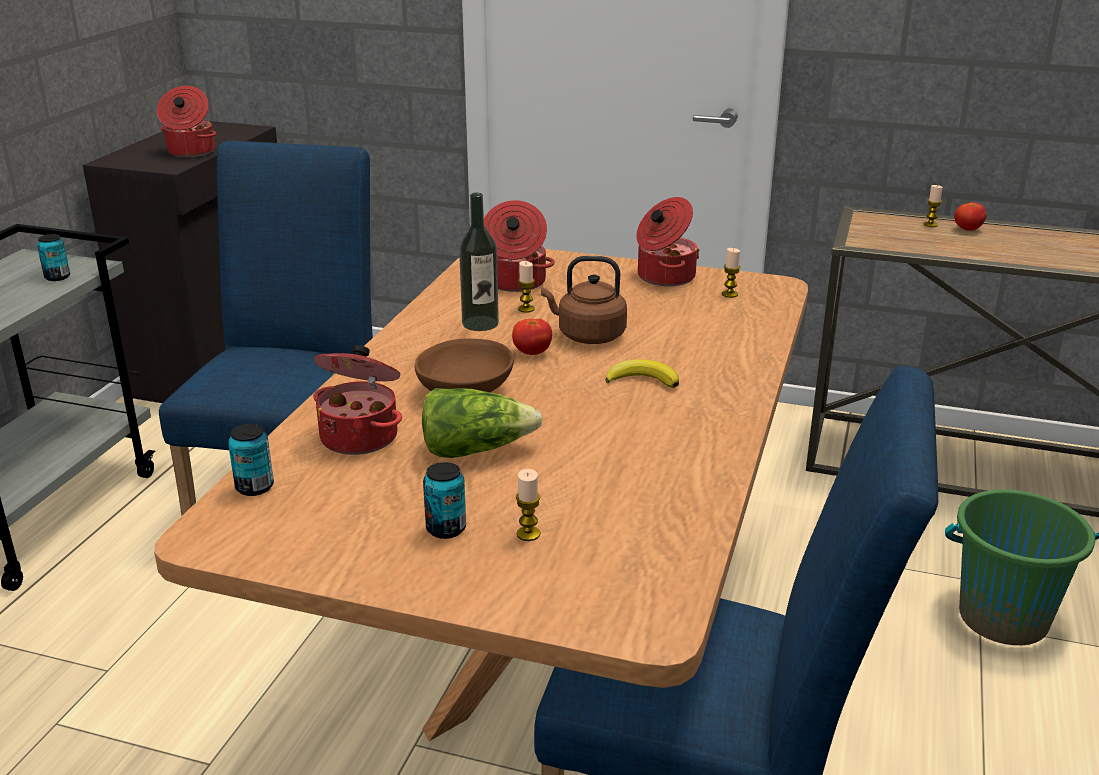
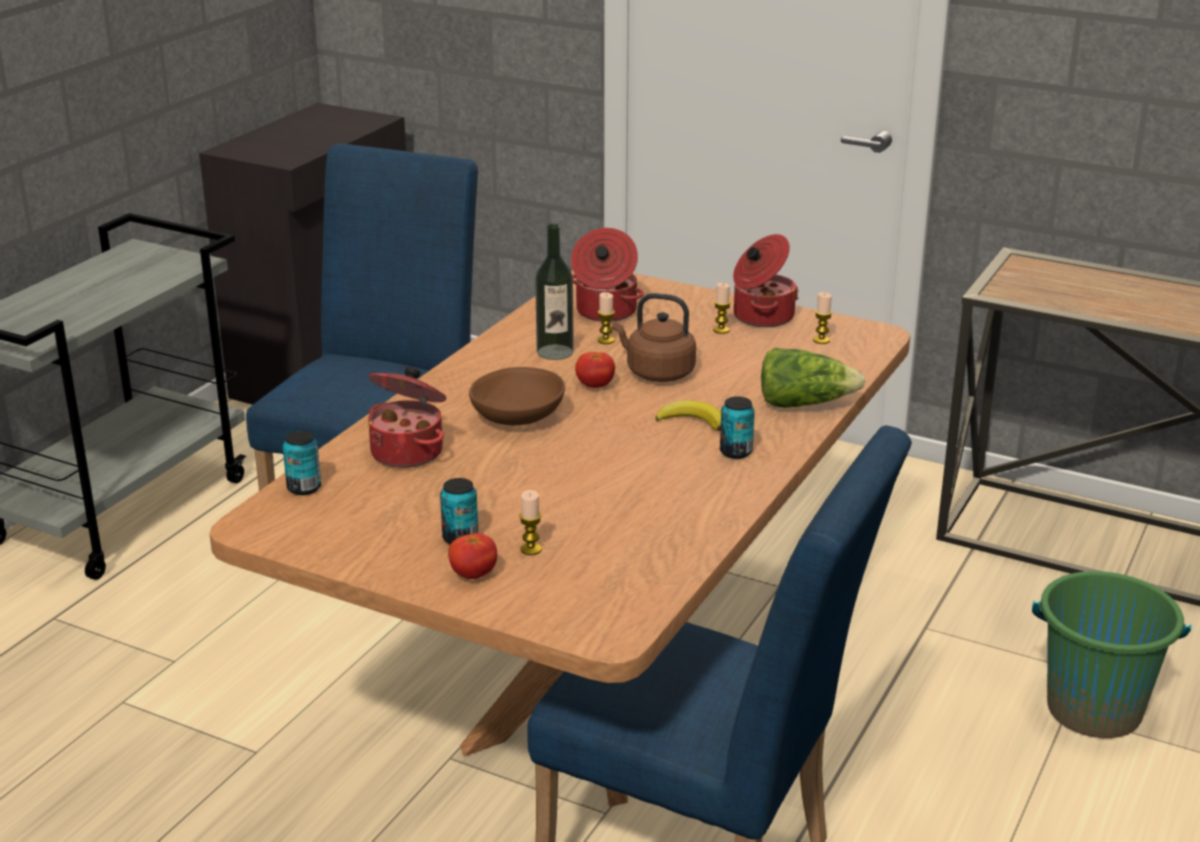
camera: 10 degrees right, 0 degrees up
(57, 277) = (162, 272): can -> can (736, 452)
(190, 152) = (309, 144): cooking pot -> none
(475, 449) = (509, 472): lettuce -> lettuce (804, 404)
(930, 225) = (1090, 276): candle -> candle (721, 330)
(967, 230) = (1129, 285): tomato -> tomato (473, 575)

